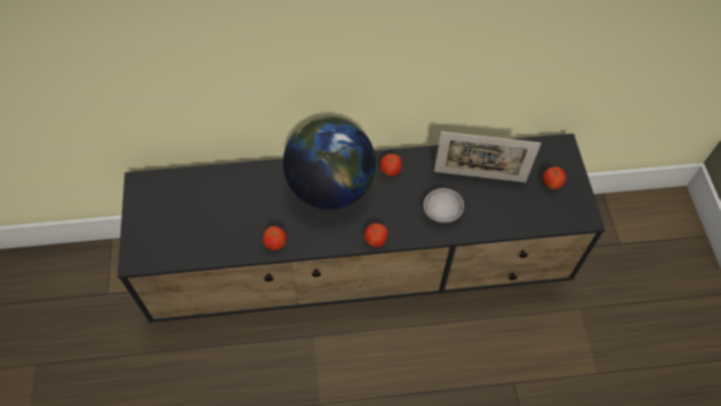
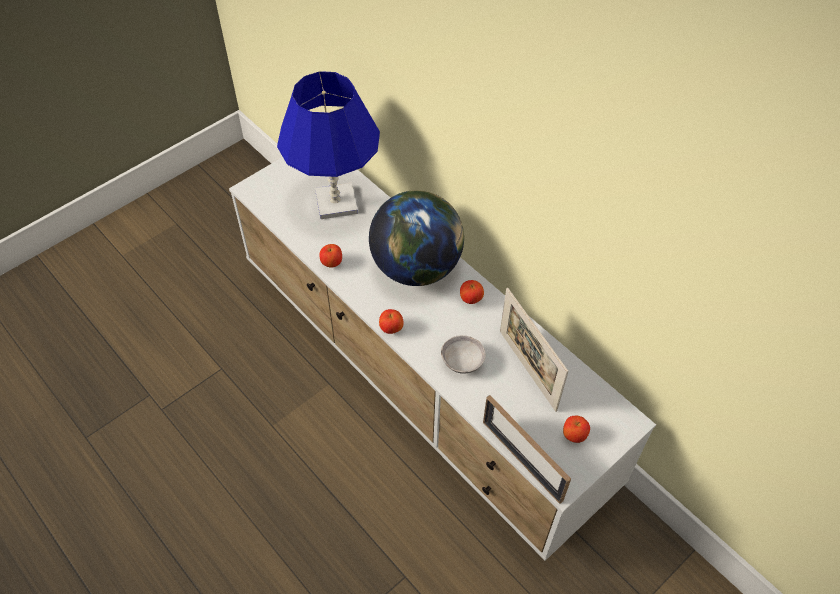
camera: 55 degrees right, 5 degrees down
(213, 203) = (335, 203): none -> blue table lamp
(361, 268) = (421, 380): black tv stand -> white tv stand
(551, 228) = (522, 460): none -> picture frame

